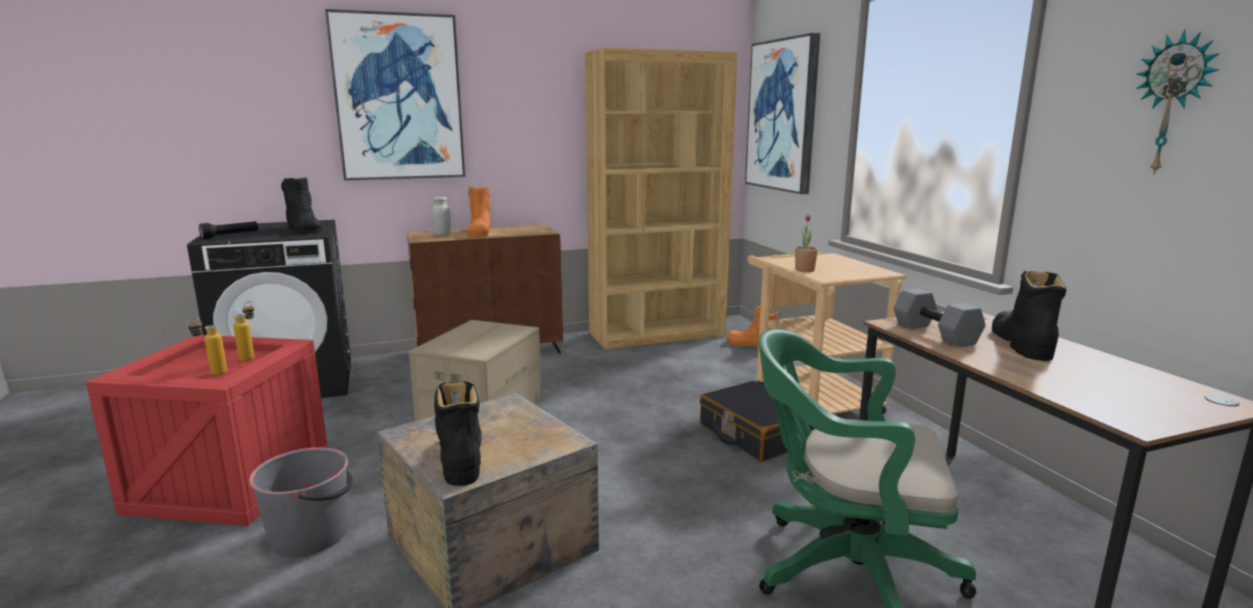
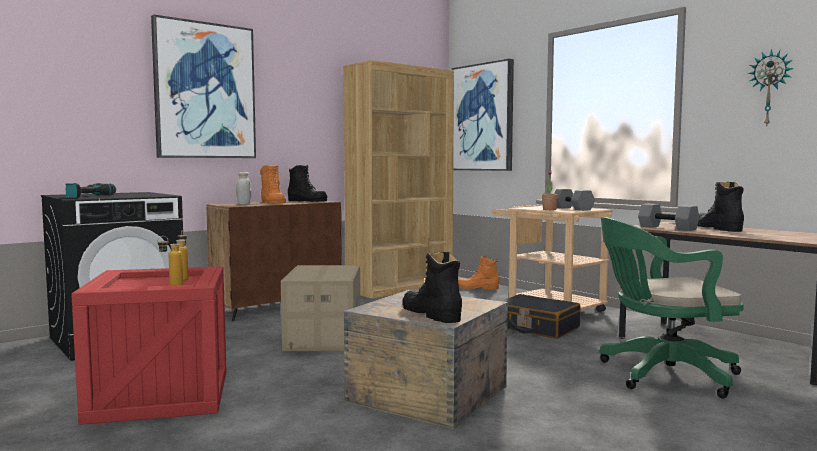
camera: 20 degrees left, 10 degrees down
(230, 236) = (87, 197): black flashlight -> power drill
(304, 229) = (144, 194): black boot -> black boot (307, 201)
(311, 535) = (281, 410): grey bucket -> none
(843, 269) = (571, 209): none -> grey dumbbell

